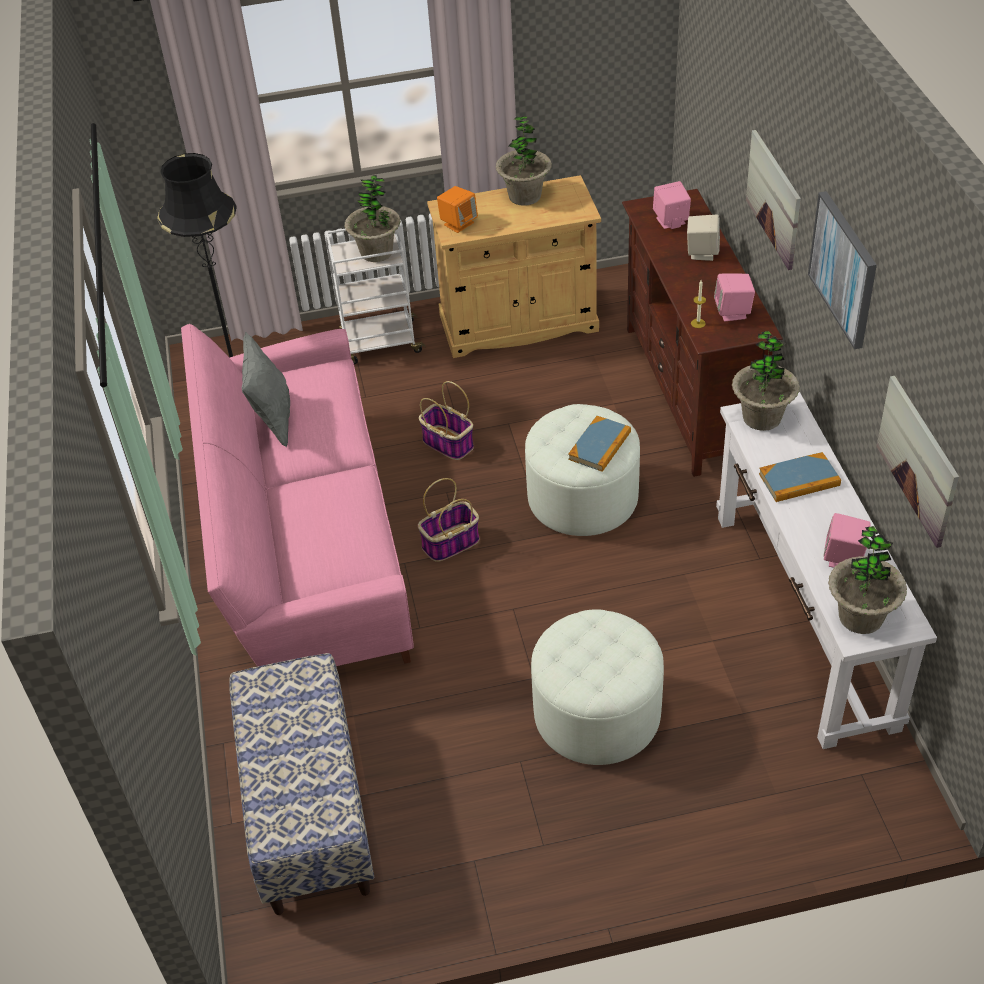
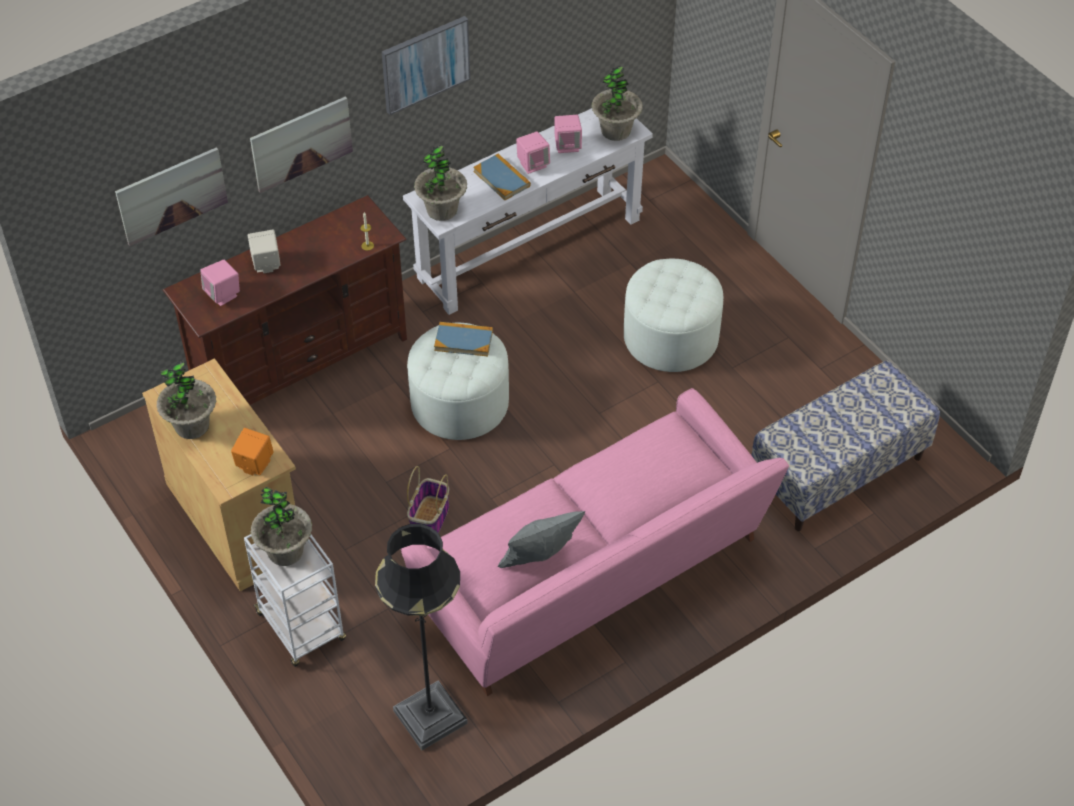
camera: 115 degrees left, 5 degrees up
(450, 544) = (549, 475): basket -> none
(733, 312) = (345, 228): pink speaker -> pink speaker (533, 164)
(917, 460) = (553, 50): picture -> picture (172, 195)

